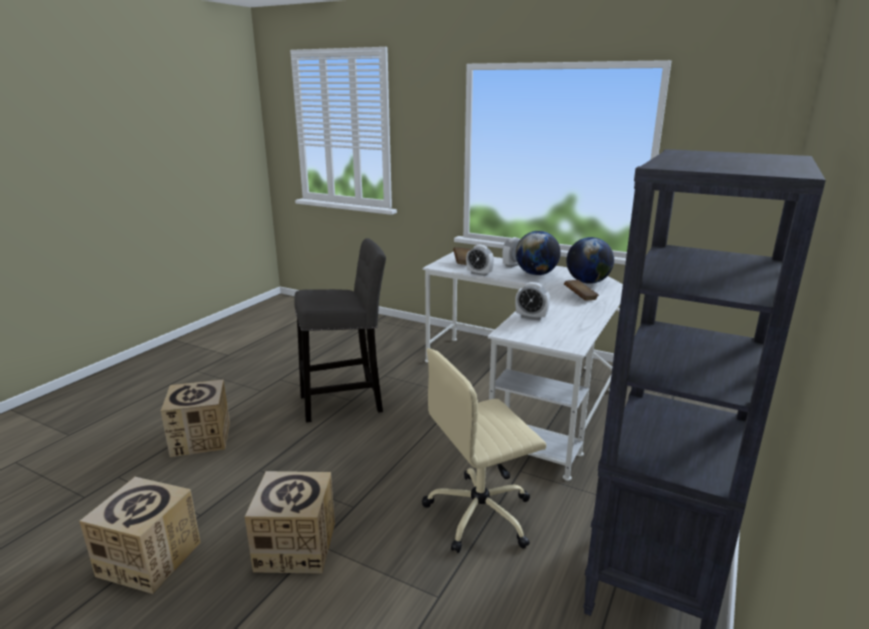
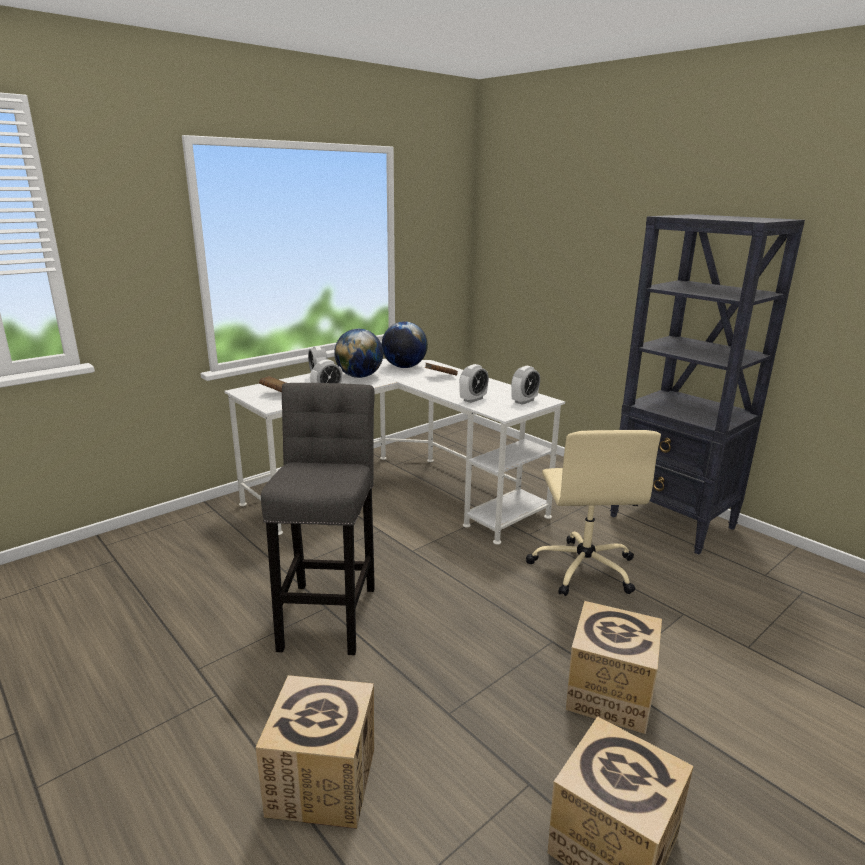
camera: 70 degrees left, 0 degrees up
(555, 337) = (524, 401): none -> alarm clock

